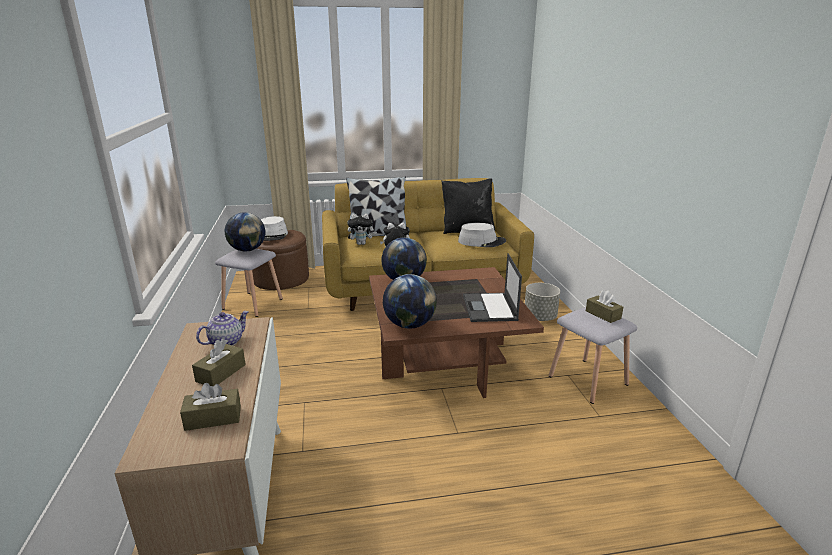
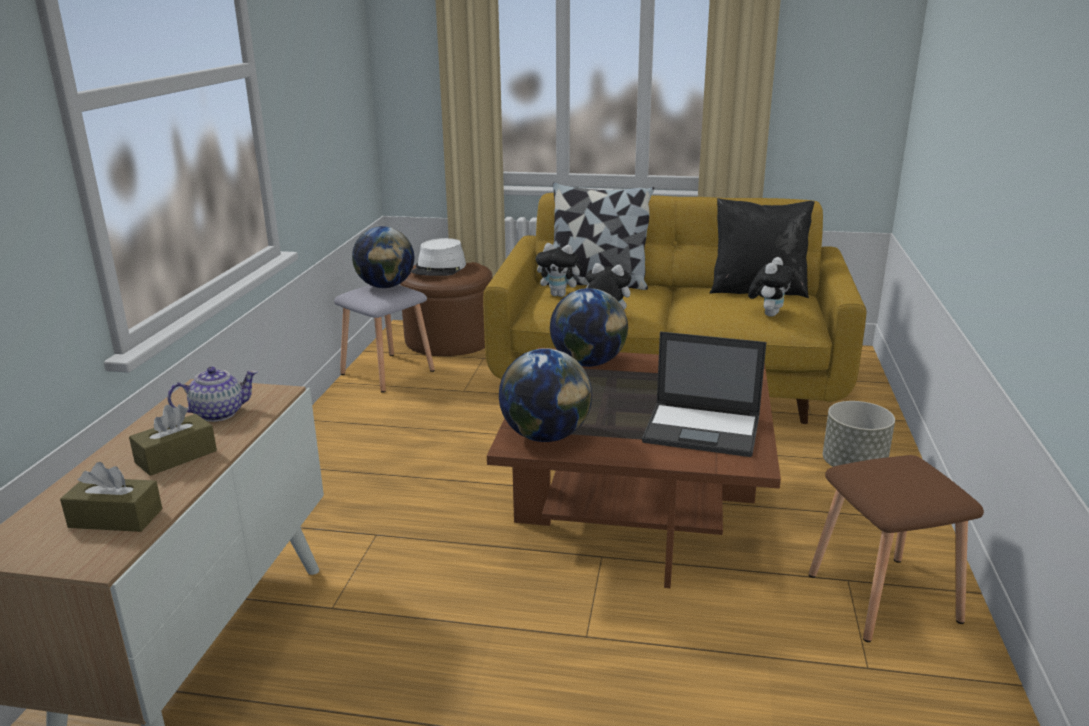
camera: 20 degrees right, 0 degrees up
(481, 241) = (768, 314): grey hat -> plush toy
(490, 308) = (703, 430): laptop -> laptop turned 90 degrees counterclockwise
(587, 381) = (882, 598): grey stool -> brown stool
(603, 314) = (918, 475): brown tissue box -> none

